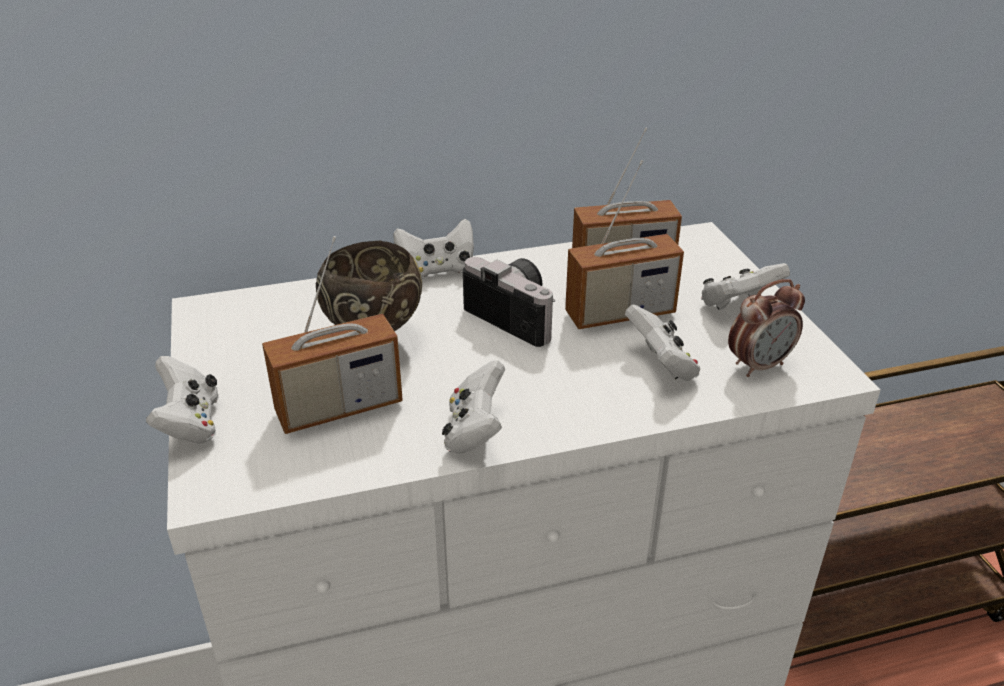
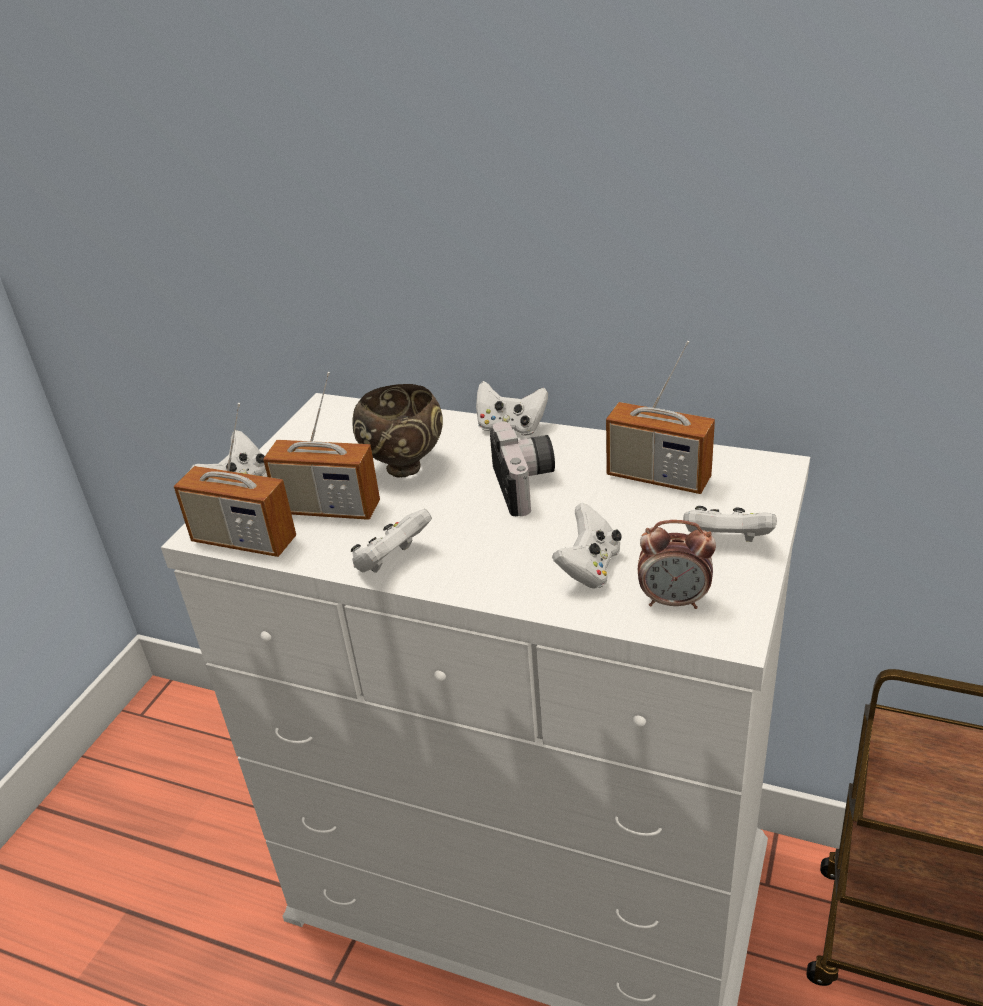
camera: 40 degrees right, 0 degrees up
(620, 314) = (611, 512): radio -> radio (244, 541)

